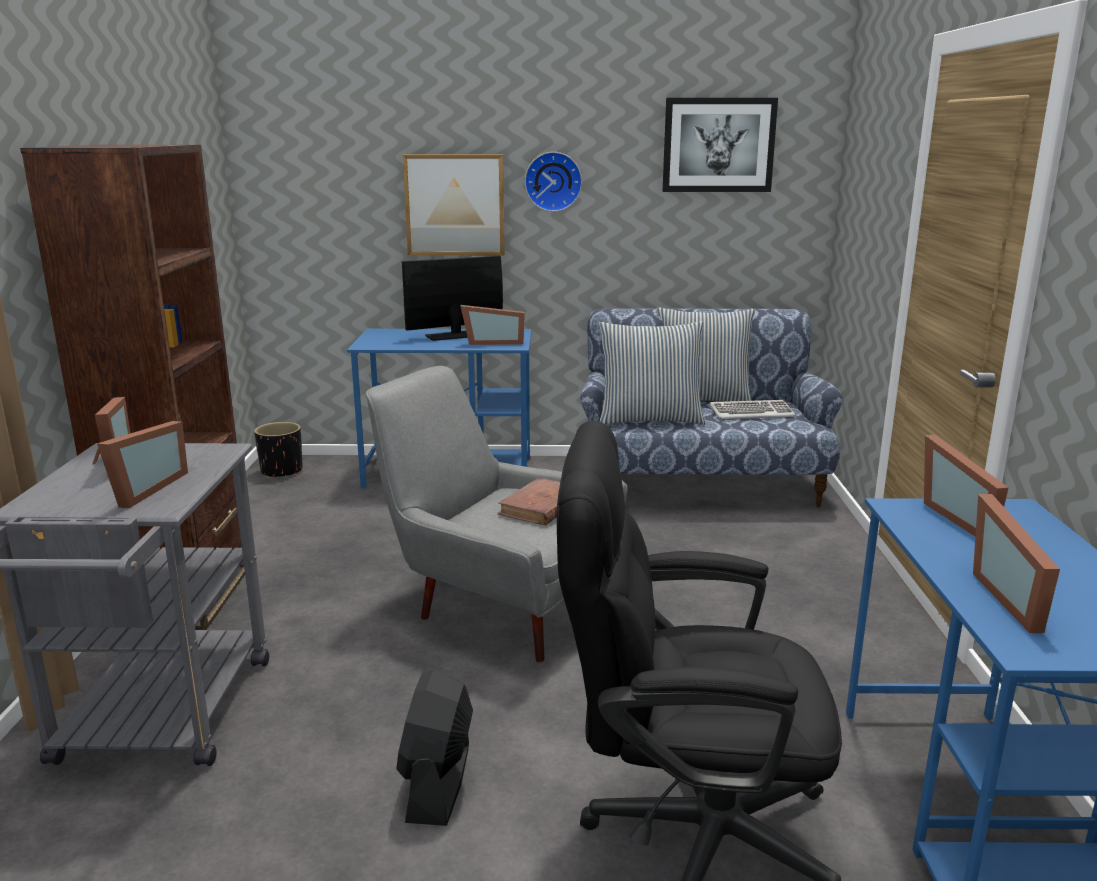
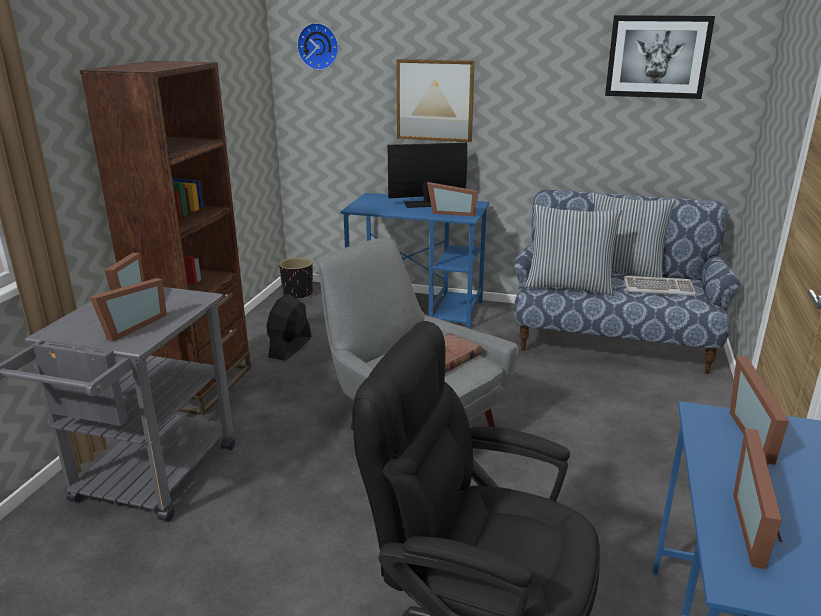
camera: 15 degrees right, 5 degrees up
(438, 783) = (313, 566): black fan -> black fan (290, 347)
(553, 181) = (514, 84): wall clock -> wall clock (319, 46)

